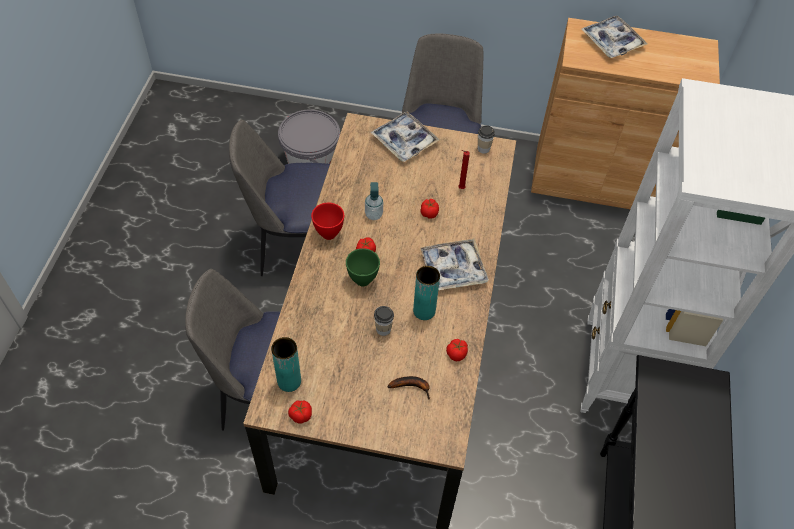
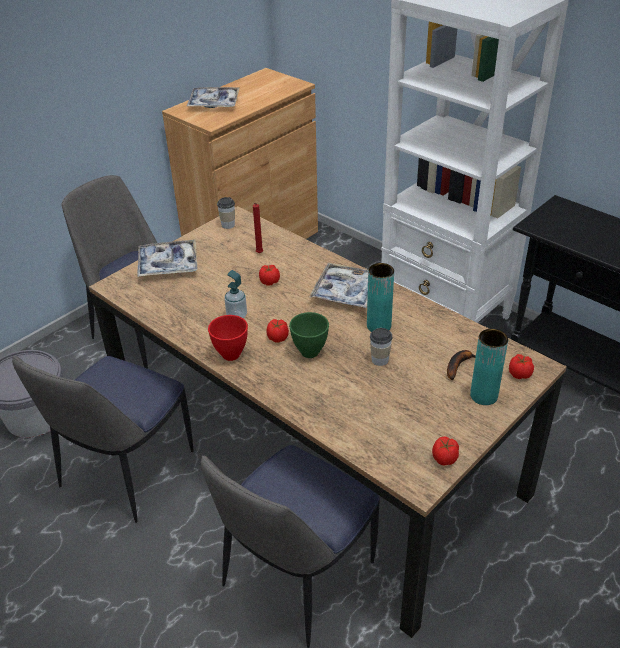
camera: 55 degrees left, 15 degrees down
(289, 381) = (395, 452): turquoise vase -> turquoise vase (483, 396)
(457, 354) = (441, 324): tomato -> tomato (519, 374)

